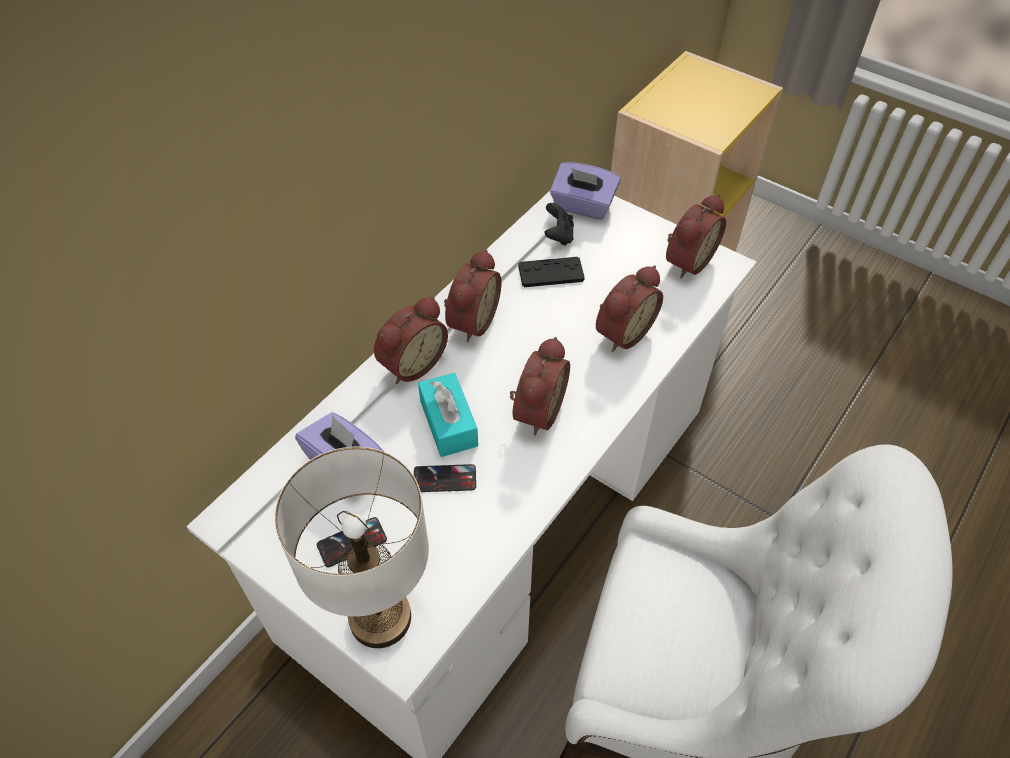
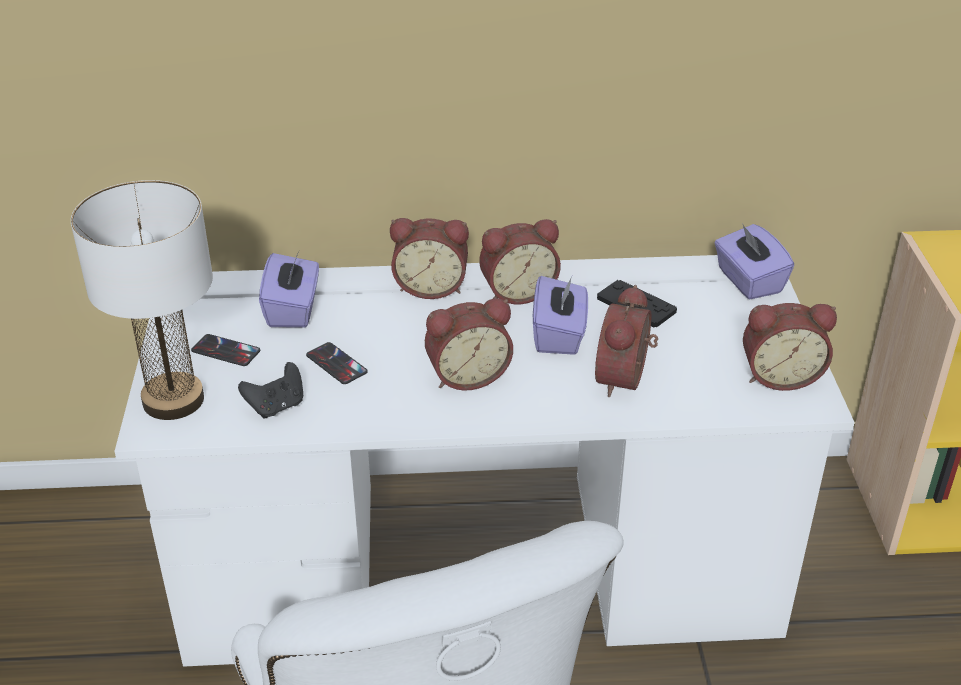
camera: 50 degrees right, 15 degrees down
(448, 423) = (394, 337): turquoise tissue box -> none
(542, 332) = (559, 335): none -> purple tissue box
(558, 236) = (688, 286): black game controller -> black game controller (276, 406)
(622, 332) = (626, 379): alarm clock -> alarm clock turned 105 degrees clockwise

